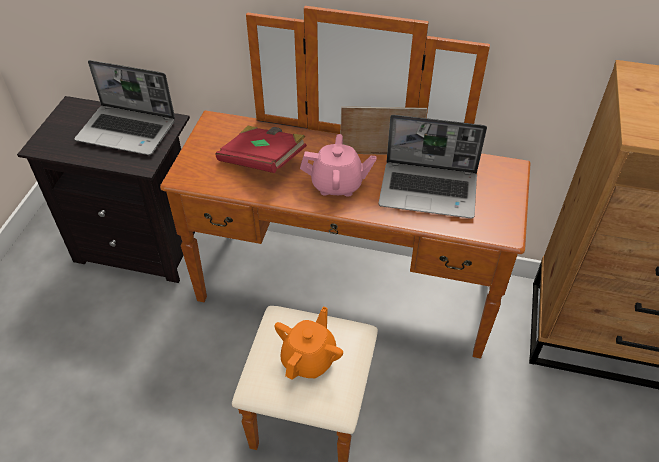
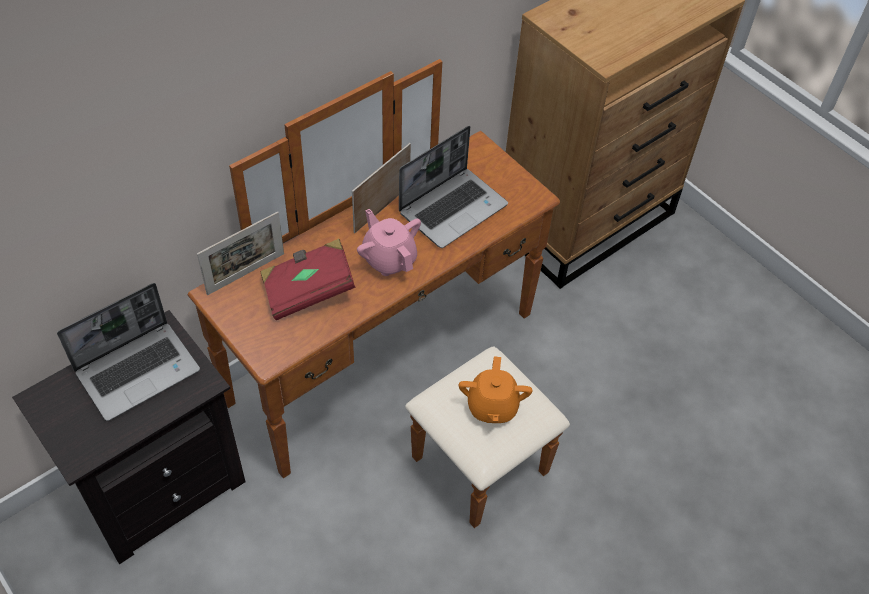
camera: 55 degrees left, 5 degrees up
(245, 125) = (246, 274): none -> picture frame
(309, 359) = (492, 407): orange teapot -> orange teapot turned 150 degrees counterclockwise
(337, 184) = (389, 259): pink teapot -> pink teapot turned 75 degrees counterclockwise

